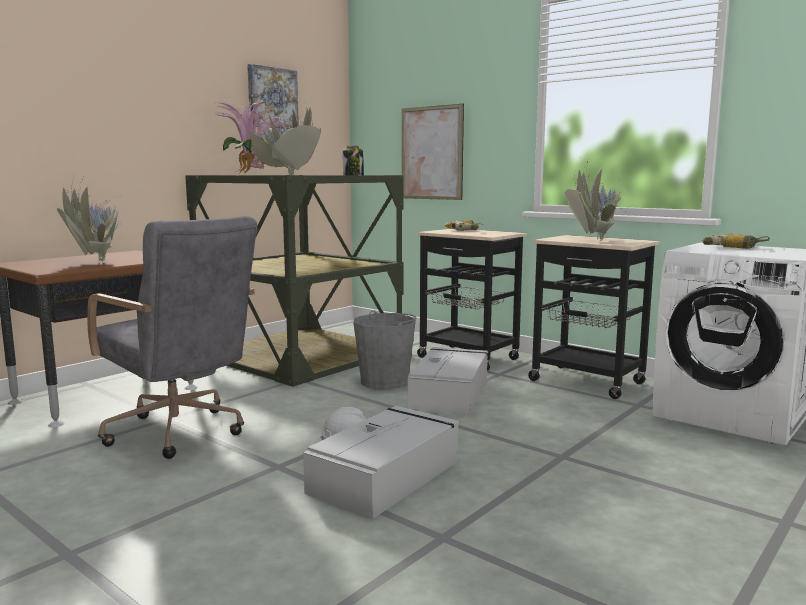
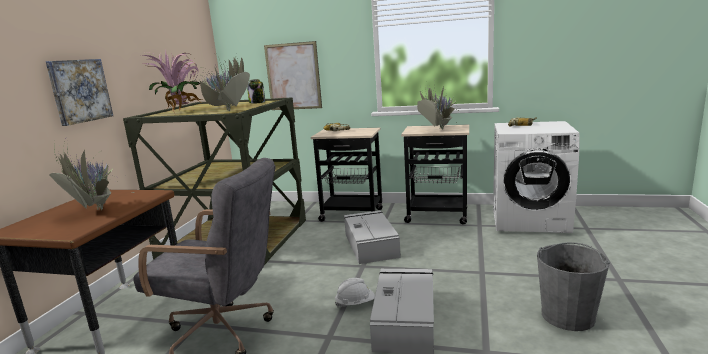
camera: 25 degrees left, 5 degrees up
(272, 98) = (168, 44): picture -> picture (79, 91)
(385, 381) = (320, 246): grey bucket -> grey bucket (568, 316)

